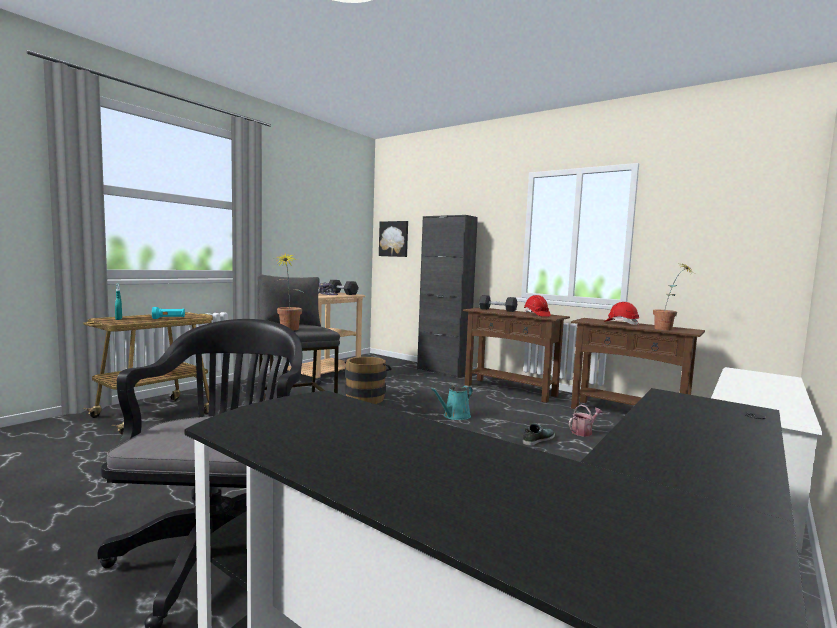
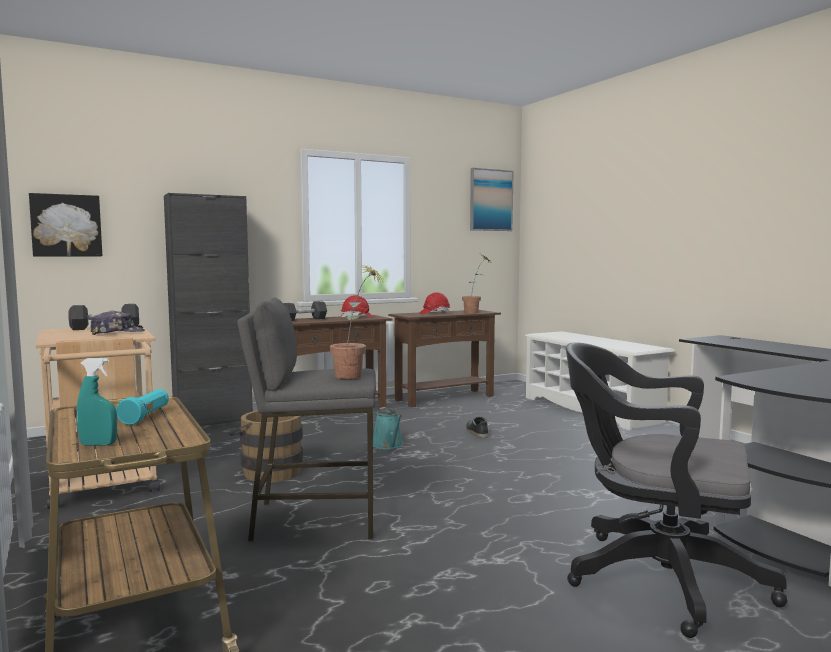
camera: 65 degrees left, 0 degrees up
(583, 432) = (471, 417): watering can -> none
(761, 197) = (490, 200): none -> picture

